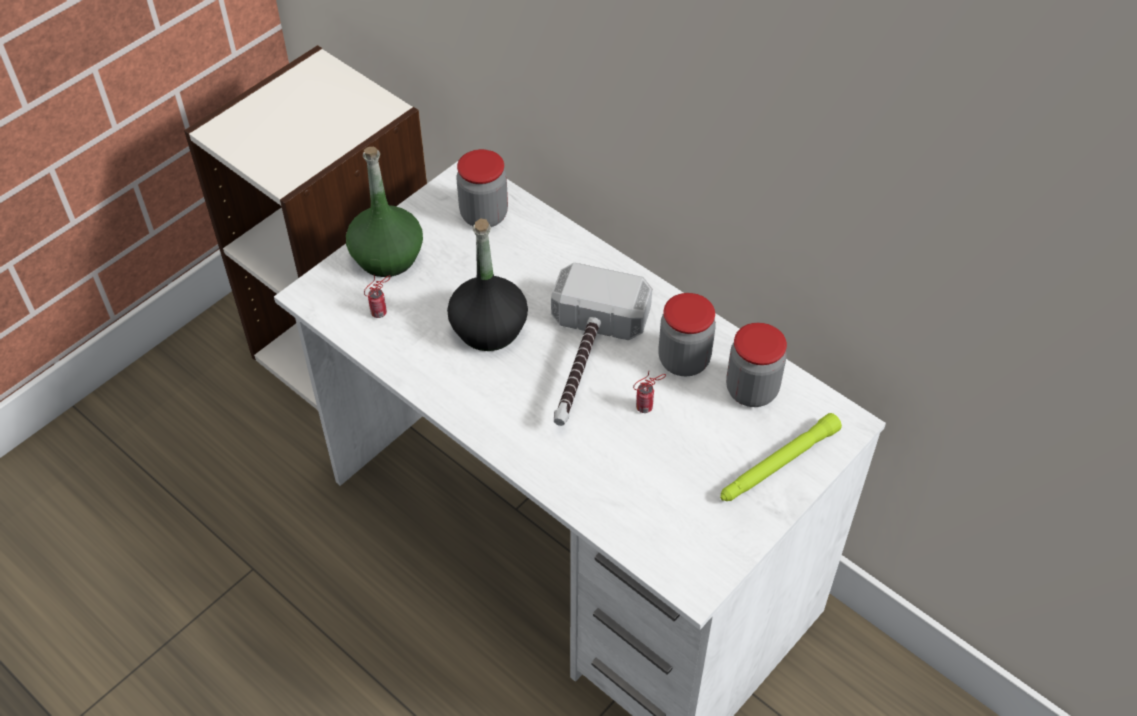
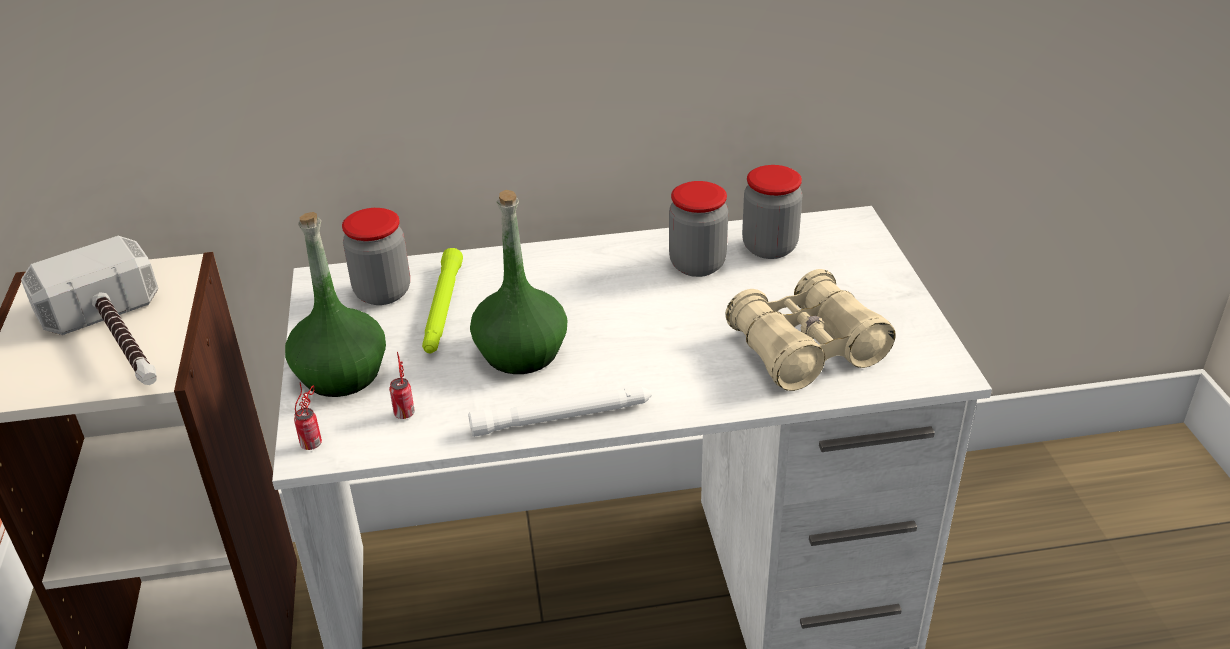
camera: 50 degrees left, 15 degrees down
(443, 393) = (562, 418): none -> white flashlight
(489, 329) = (522, 353): black bottle -> green bottle
(584, 363) = (633, 317): hammer -> hammer (121, 343)
(641, 484) = (806, 349): none -> beige binoculars
(646, 406) = (723, 306): can -> can (312, 442)
(778, 464) = (860, 270): green flashlight -> green flashlight (442, 309)

